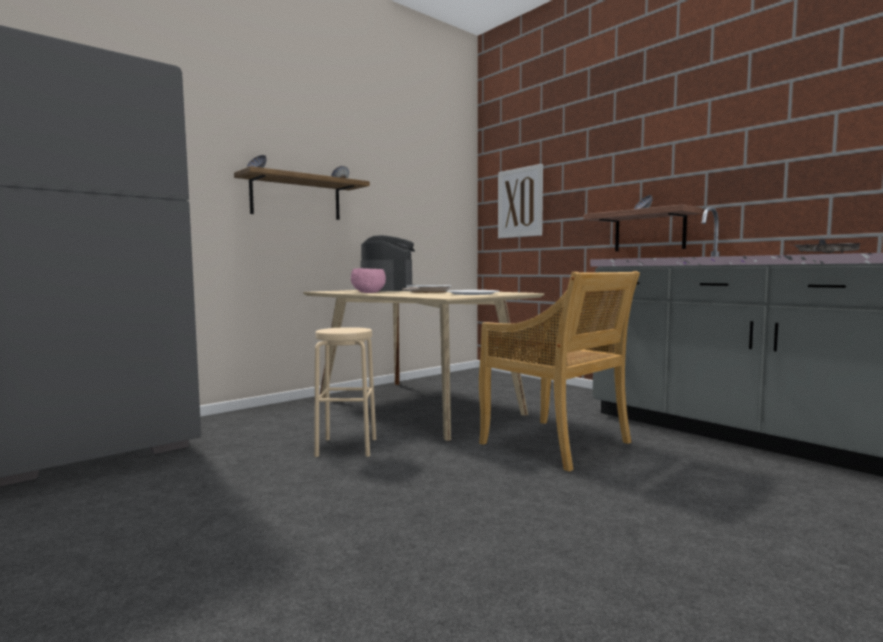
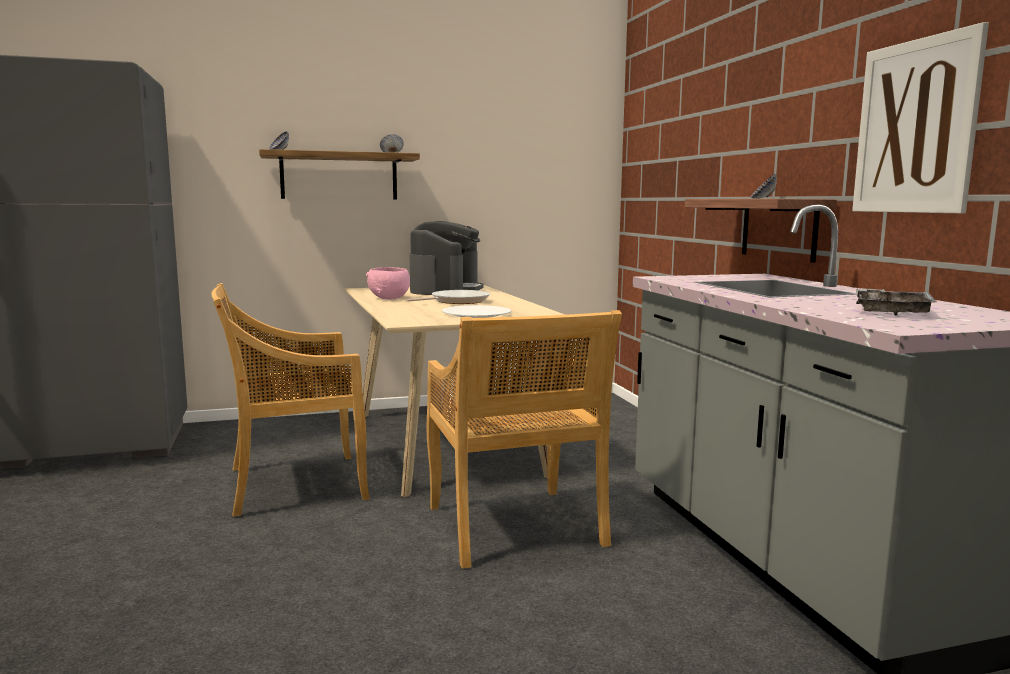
camera: 25 degrees right, 5 degrees up
(346, 447) = (294, 484): beige stool -> beige chair
(520, 202) = (657, 168): picture -> picture (915, 127)

